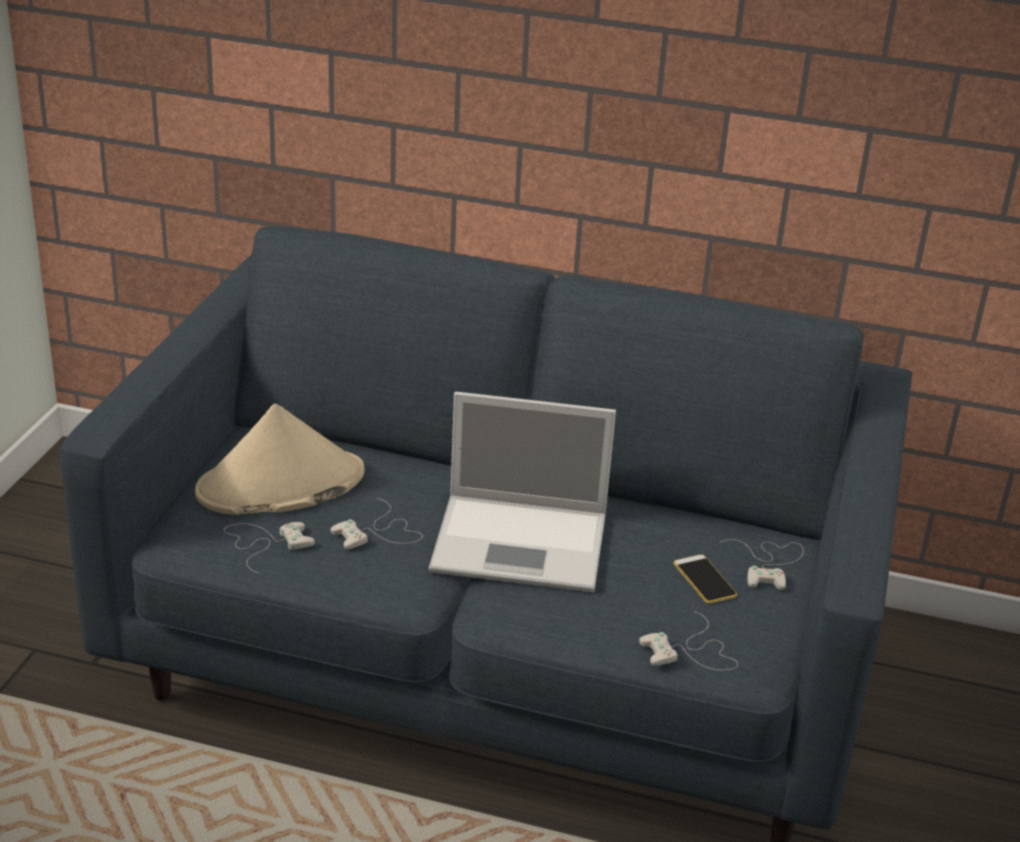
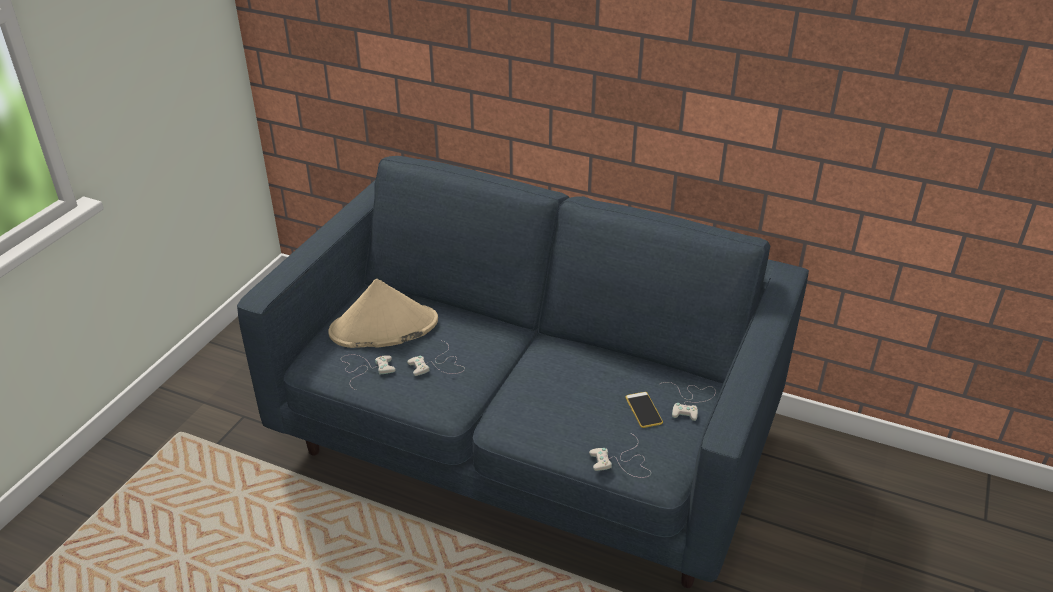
camera: 10 degrees right, 5 degrees up
(523, 543) = (529, 377): laptop -> none

